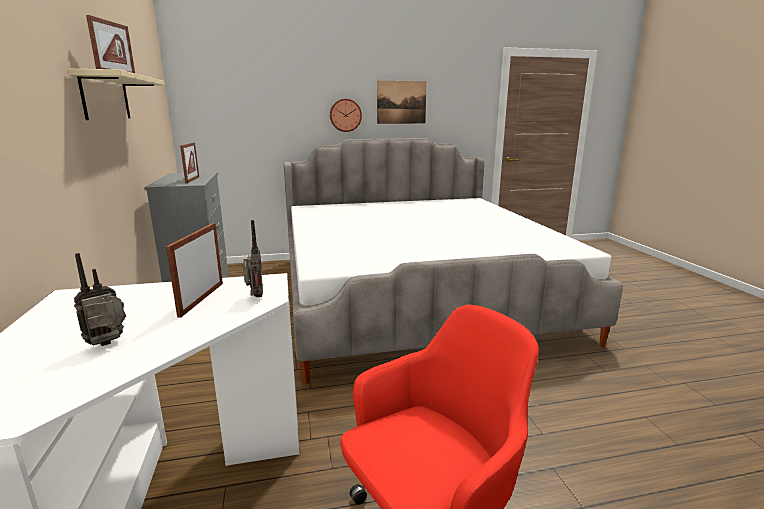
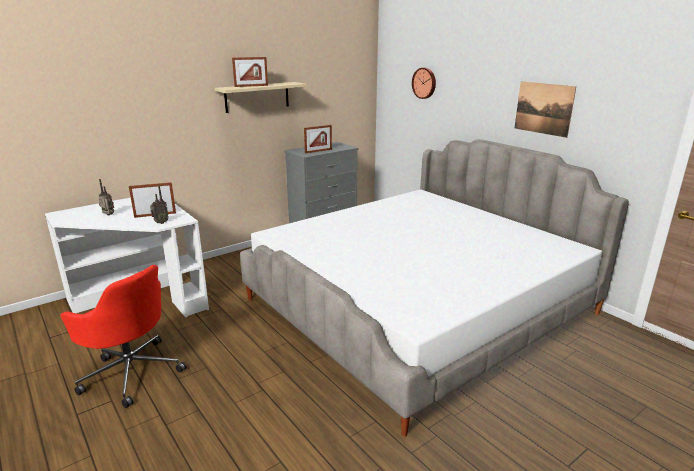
camera: 65 degrees right, 5 degrees up
(345, 115) = (487, 114): wall clock -> wall clock (424, 83)

